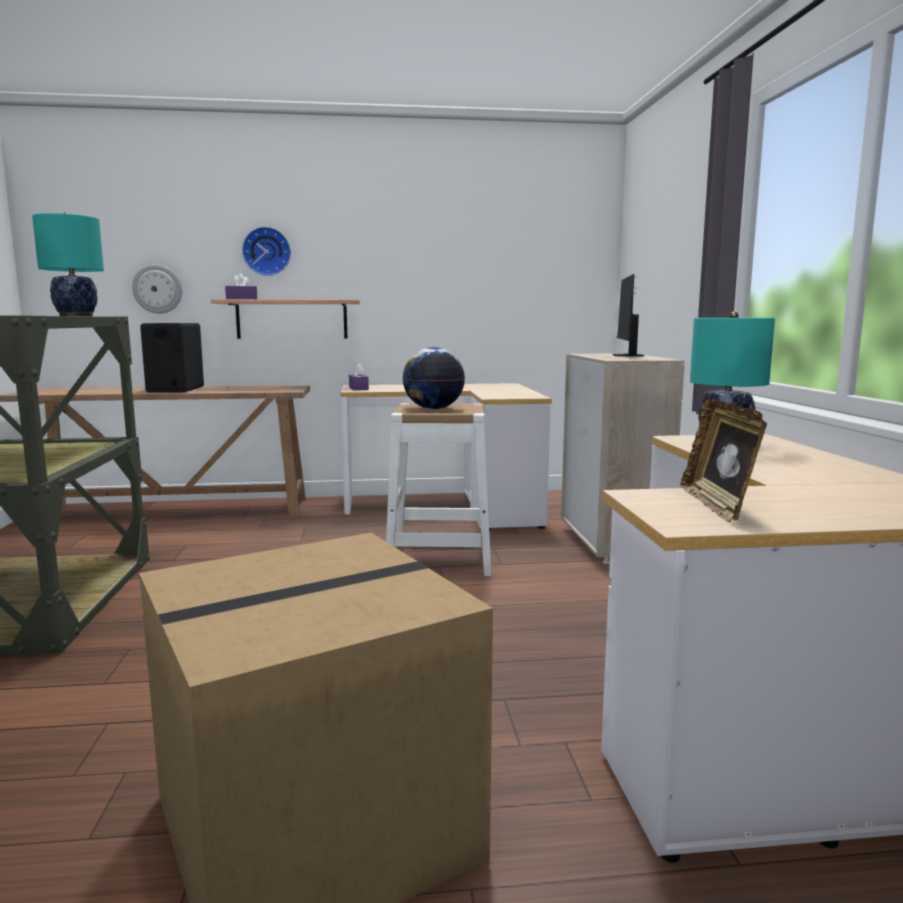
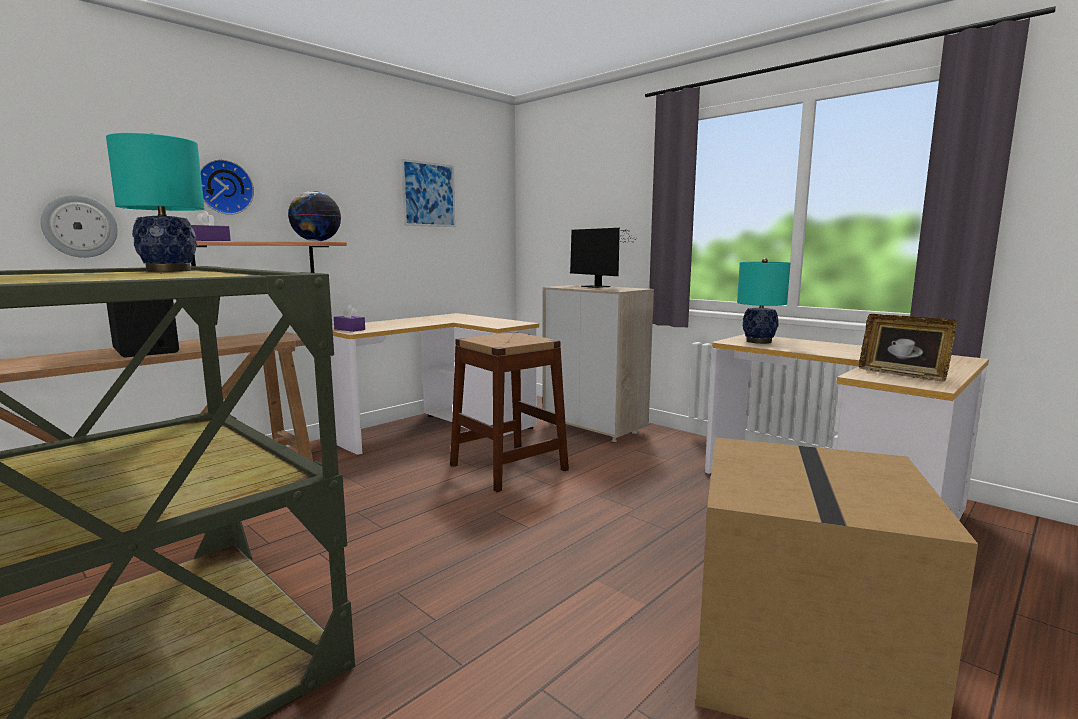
camera: 40 degrees left, 0 degrees up
(433, 409) = (502, 340): globe -> globe (316, 241)
(440, 557) = (508, 467): white stool -> brown stool
(487, 246) = (429, 194): none -> picture

